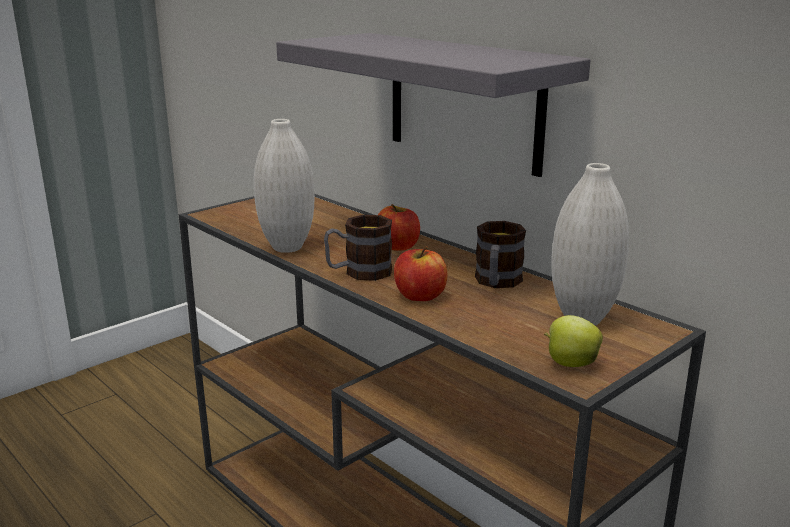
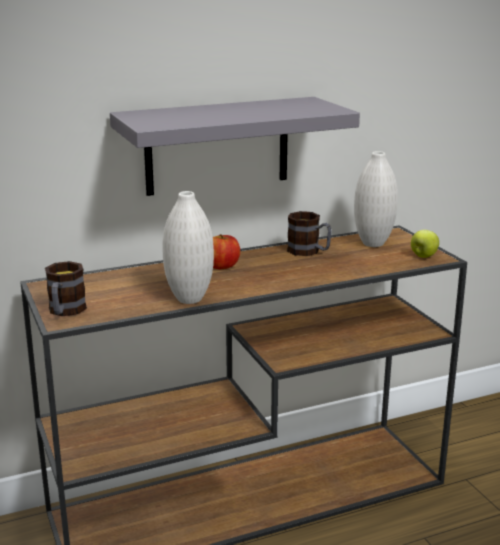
camera: 70 degrees left, 0 degrees up
(359, 272) = (263, 283): mug -> mug (65, 311)
(419, 296) = (315, 273): apple -> none

